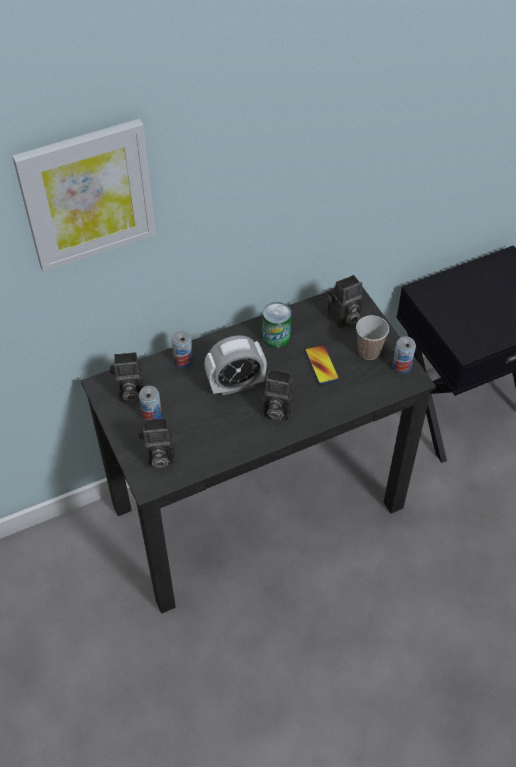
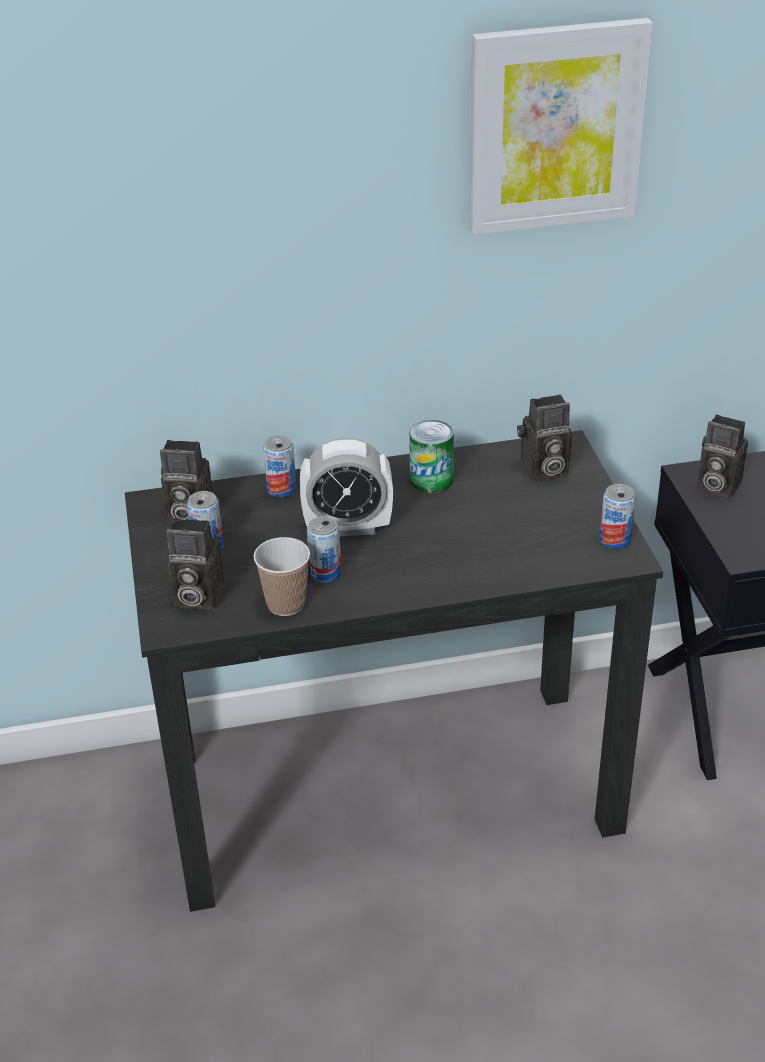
camera: 15 degrees right, 15 degrees down
(87, 195) = (147, 167): picture -> picture (555, 126)
(233, 424) = (325, 573): none -> can
(276, 410) = (398, 566): camera -> camera (715, 486)
(321, 365) = (488, 521): phone -> none
(369, 352) = (569, 515): cup -> cup (286, 604)

